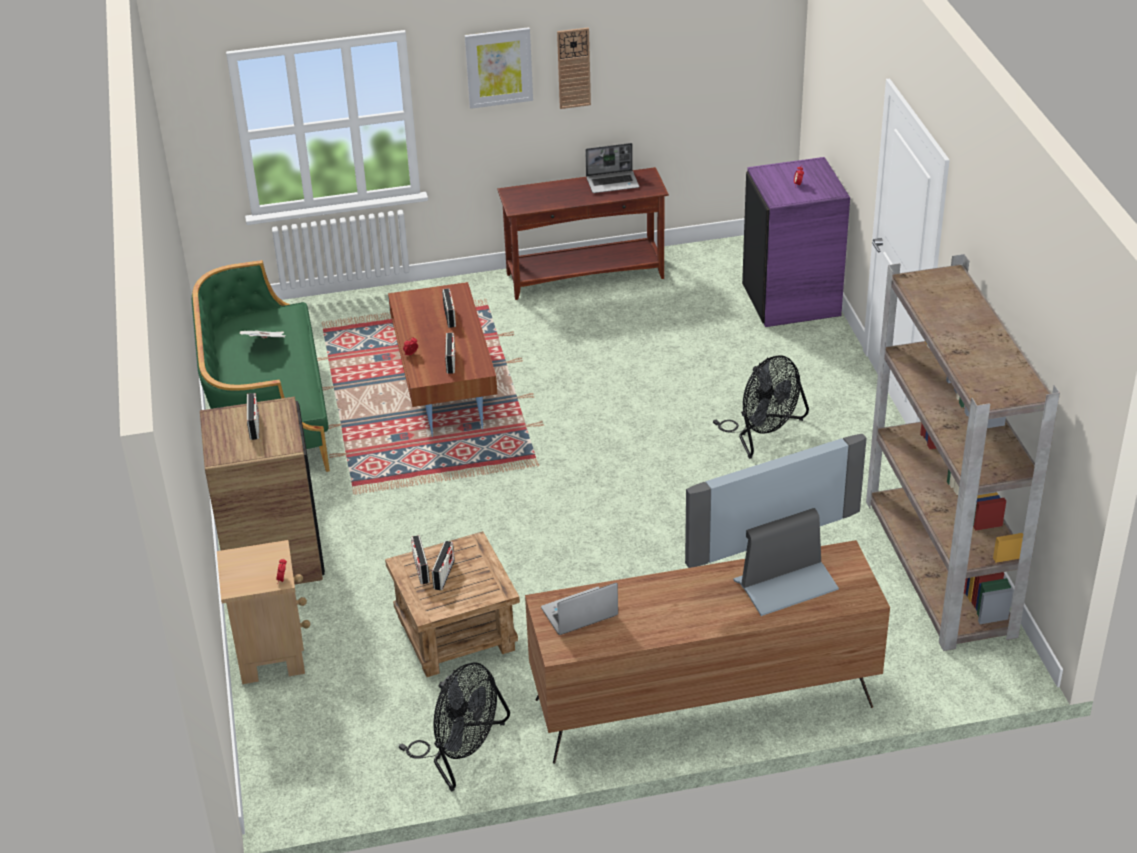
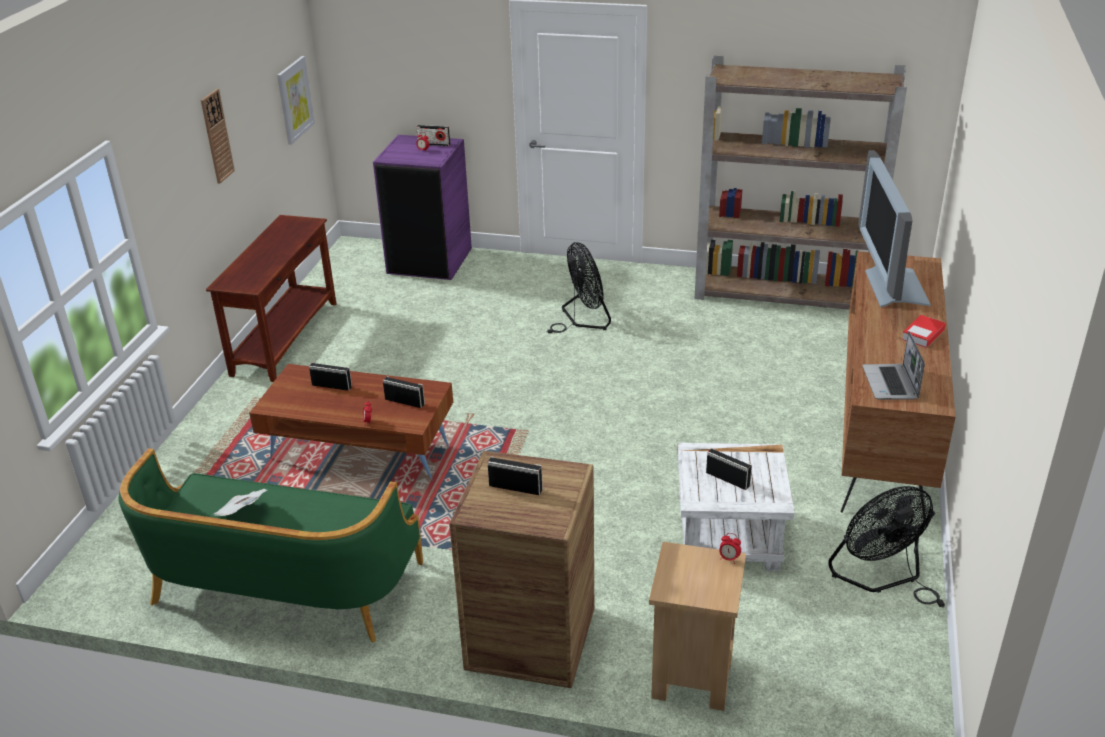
camera: 65 degrees left, 5 degrees down
(421, 569) = (711, 491): radio -> radio (434, 144)
(457, 634) = (729, 536): brown side table -> white side table
(458, 751) = (890, 575): black fan -> black fan turned 75 degrees counterclockwise
(499, 67) = (175, 156): picture -> picture (295, 100)
(613, 183) = (277, 236): laptop -> none
(693, 620) = (923, 335): none -> book

